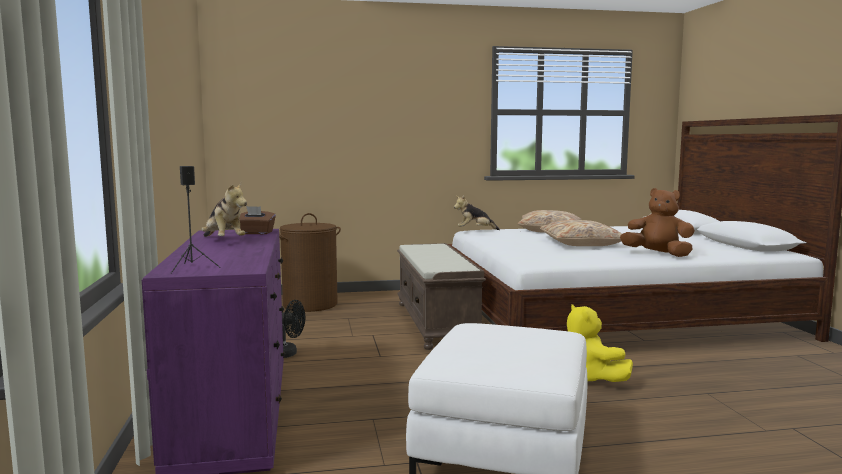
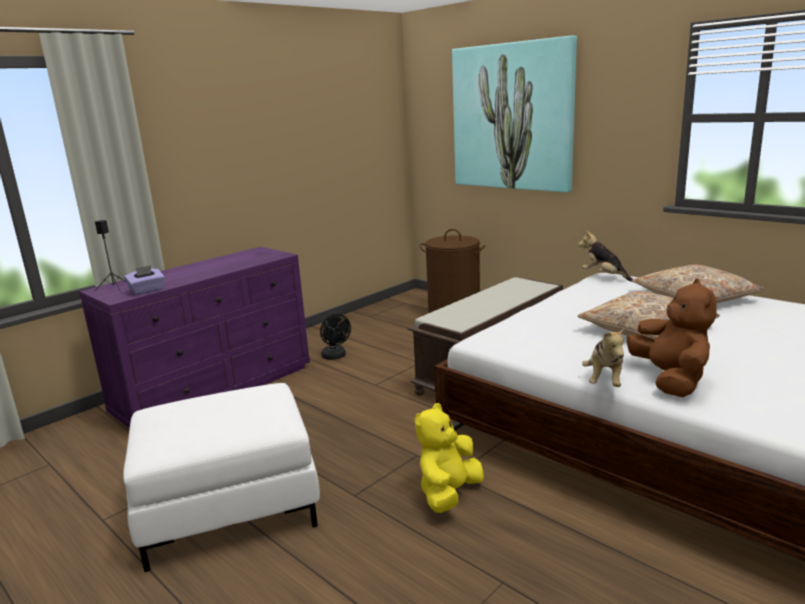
camera: 55 degrees right, 10 degrees up
(223, 241) = (221, 263): plush toy -> plush toy (604, 380)
(252, 261) = (147, 291): none -> purple tissue box
(255, 233) = (265, 257): brown tissue box -> none
(343, 108) = (512, 117): none -> picture

